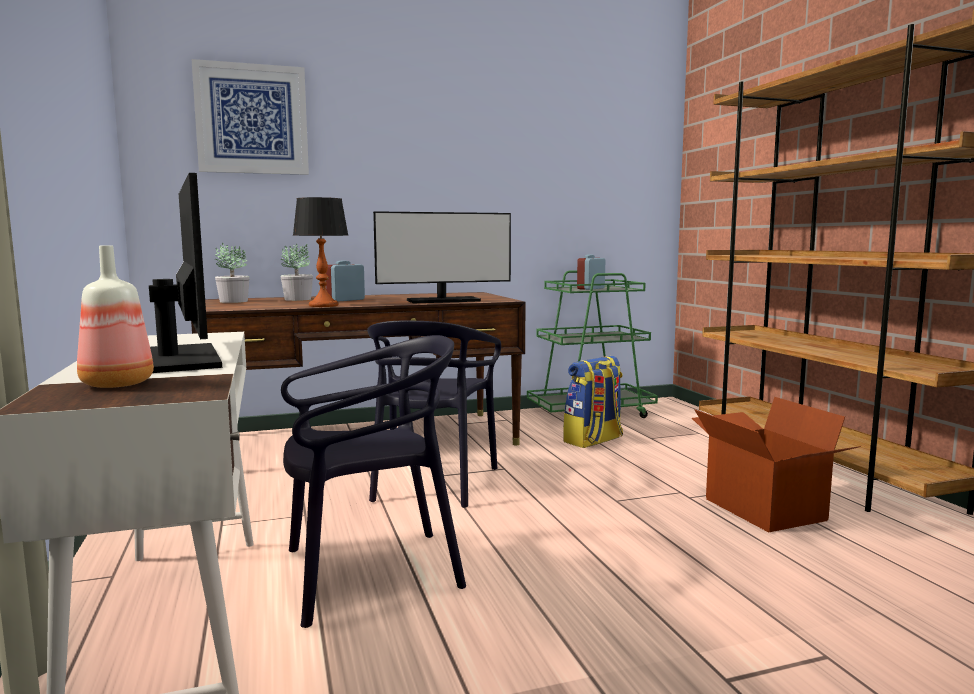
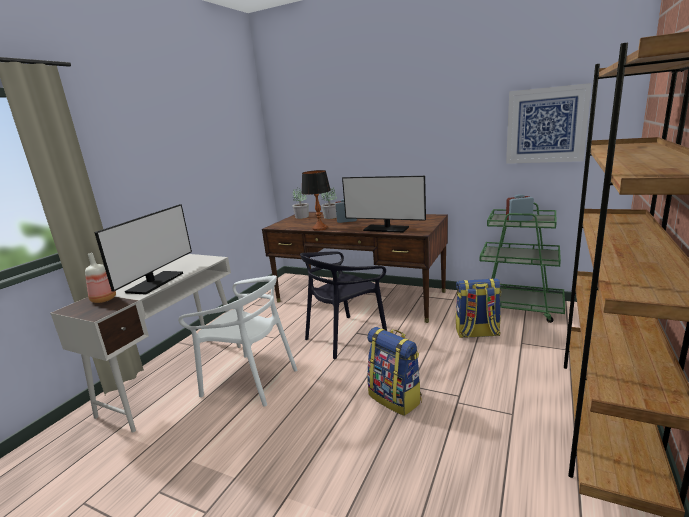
camera: 45 degrees right, 10 degrees up
(252, 119) = (316, 116): picture -> picture (546, 125)
(370, 573) = (250, 380): black chair -> white chair
(623, 516) = (395, 398): none -> backpack
(762, 509) = (487, 434): cardboard box -> none

